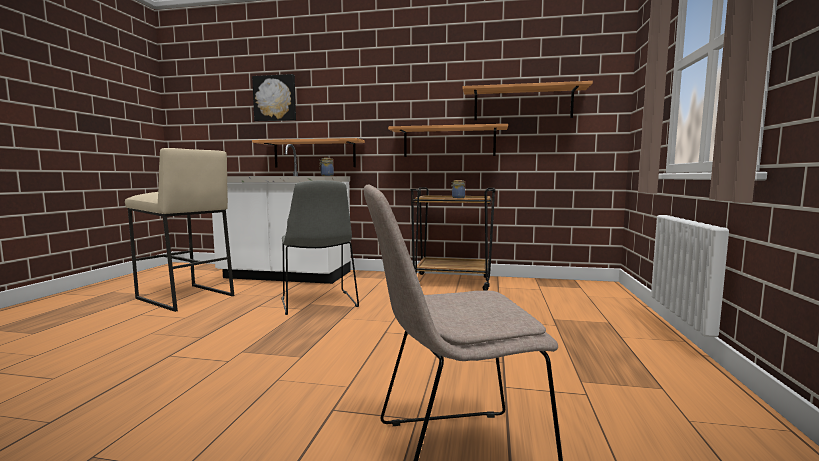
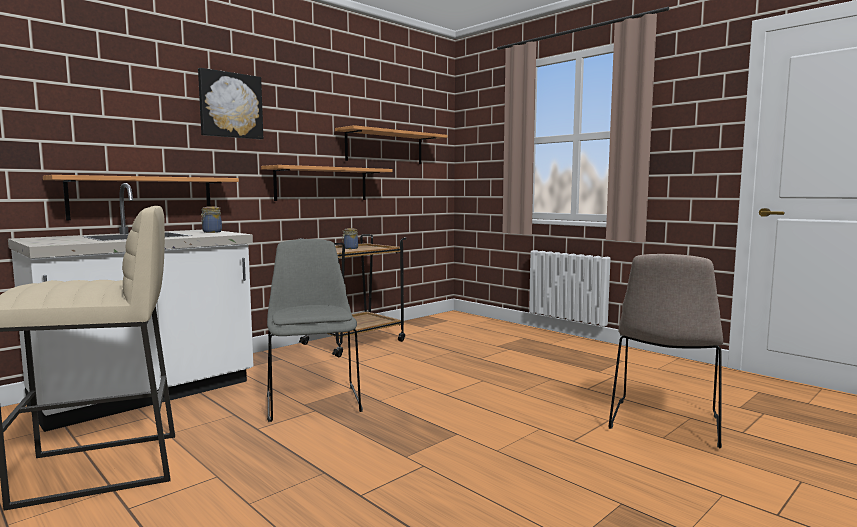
camera: 55 degrees left, 0 degrees up
(275, 98) = (61, 101): picture -> picture (230, 105)
(319, 304) = (313, 400): grey chair -> grey chair turned 120 degrees counterclockwise

